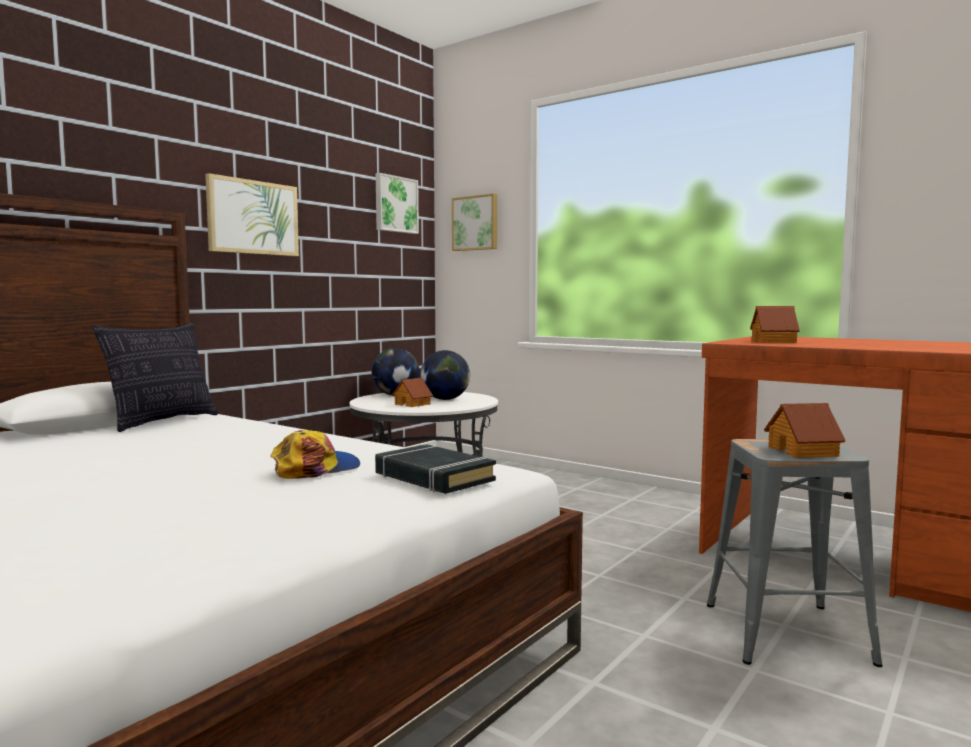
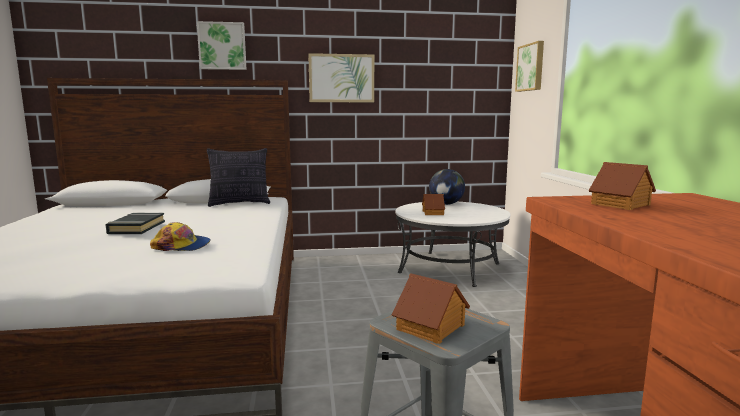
camera: 45 degrees right, 5 degrees up
(395, 204) = (468, 57): picture -> picture (222, 46)
(433, 477) = (195, 266): black book -> black book (136, 227)
(445, 399) = (466, 213): globe -> none

